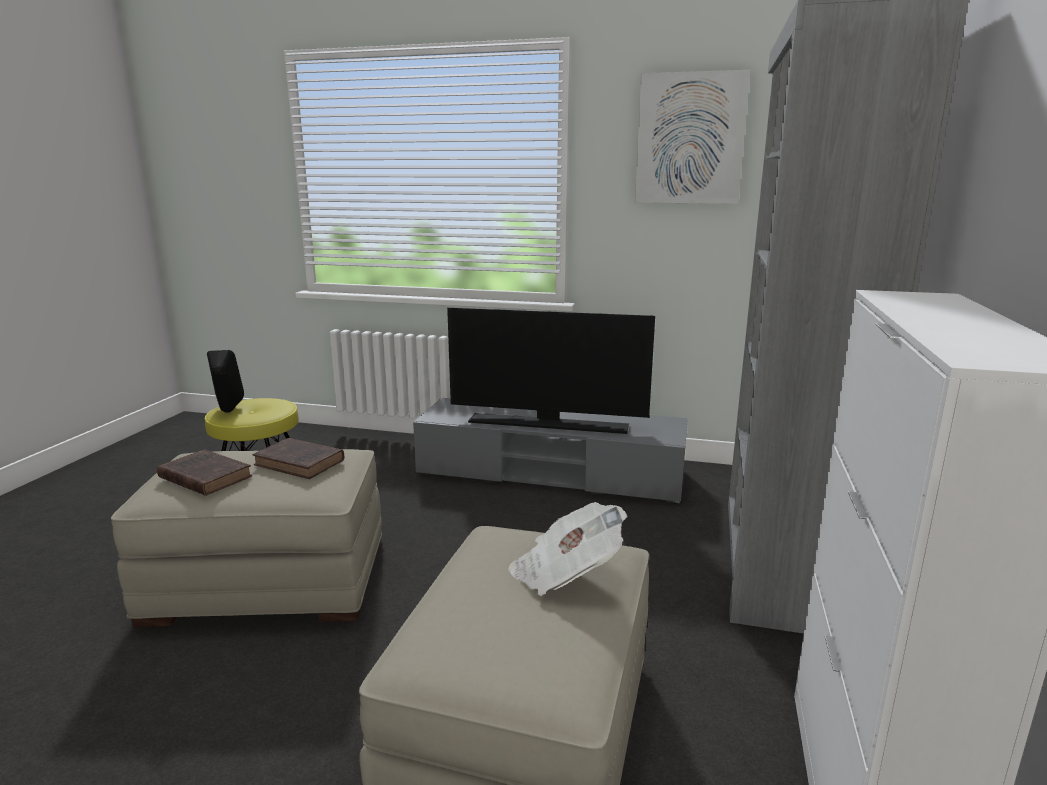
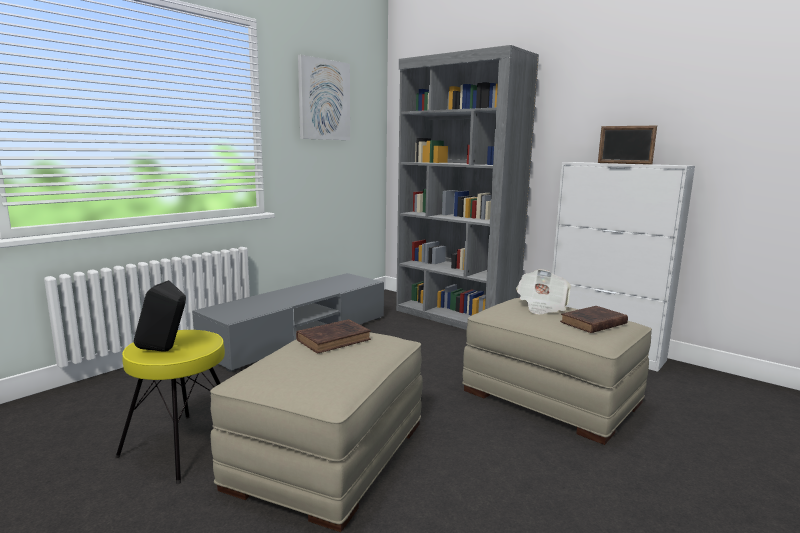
camera: 65 degrees left, 5 degrees down
(204, 477) = (318, 371): brown book -> brown book (592, 323)
(549, 424) = (305, 296): television -> none
(909, 320) = (624, 163): none -> picture frame

